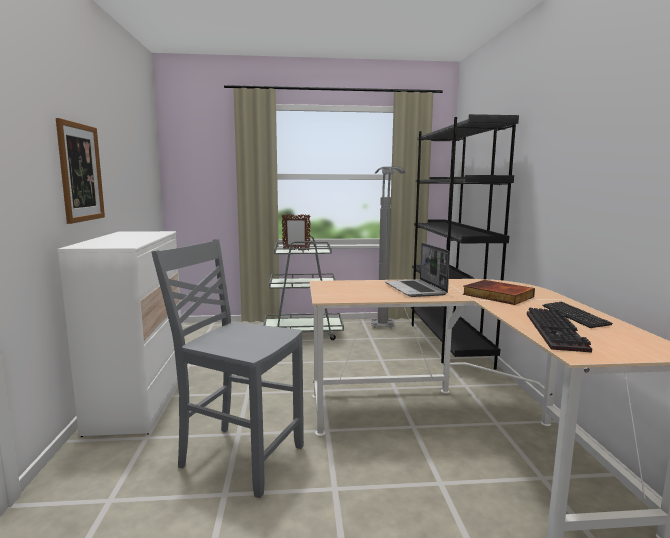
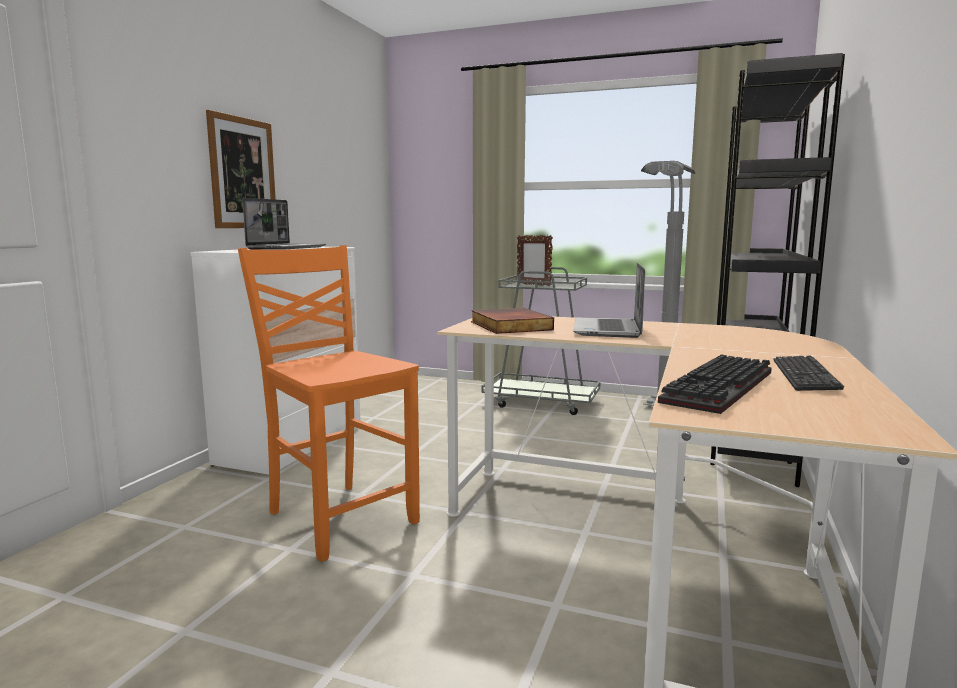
camera: 25 degrees right, 0 degrees up
(128, 237) = (287, 248): none -> laptop
(239, 457) = (339, 517): grey chair -> orange chair
(497, 295) = (723, 344): book -> book (508, 326)

